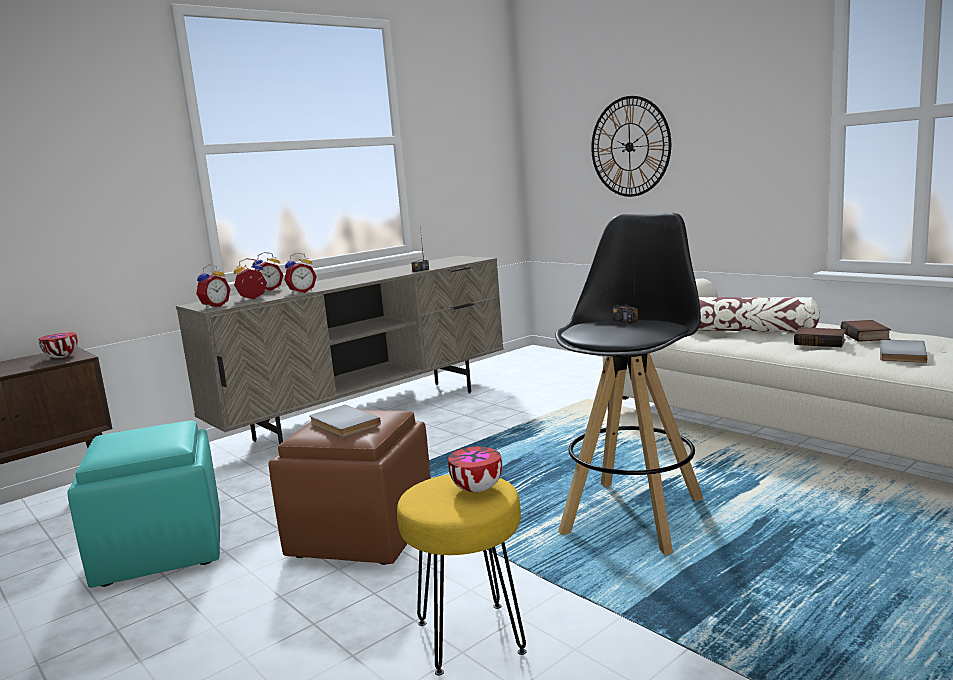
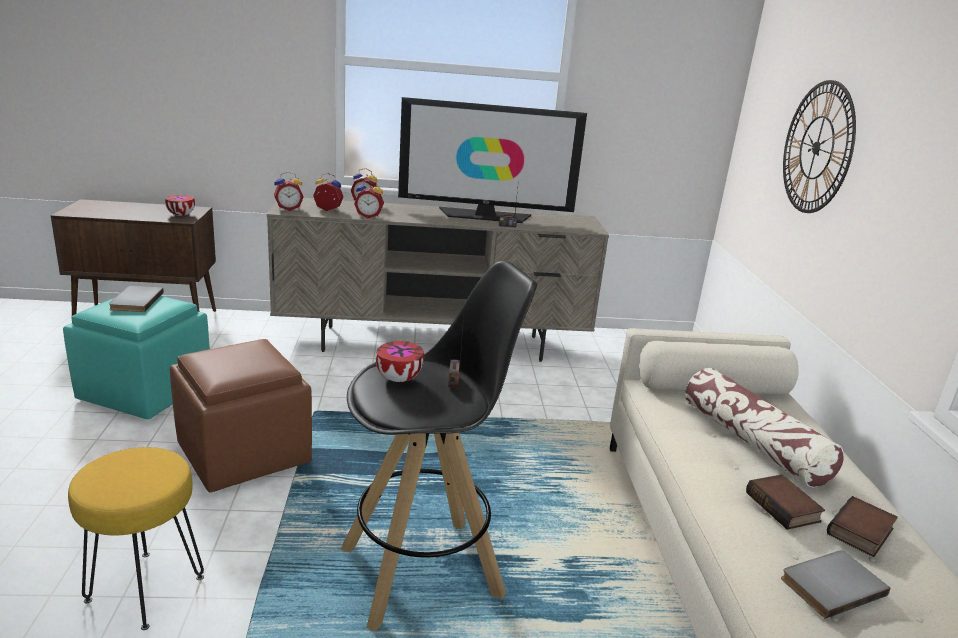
camera: 35 degrees right, 10 degrees up
(342, 424) = (228, 360): grey book -> grey book (135, 301)
(387, 271) = (485, 216): none -> television
(476, 489) = (143, 479): bowl -> bowl (397, 379)

